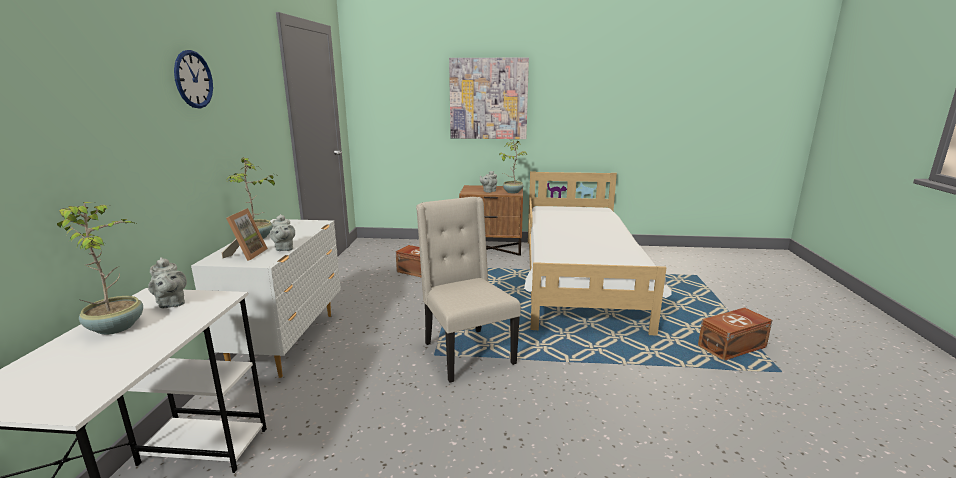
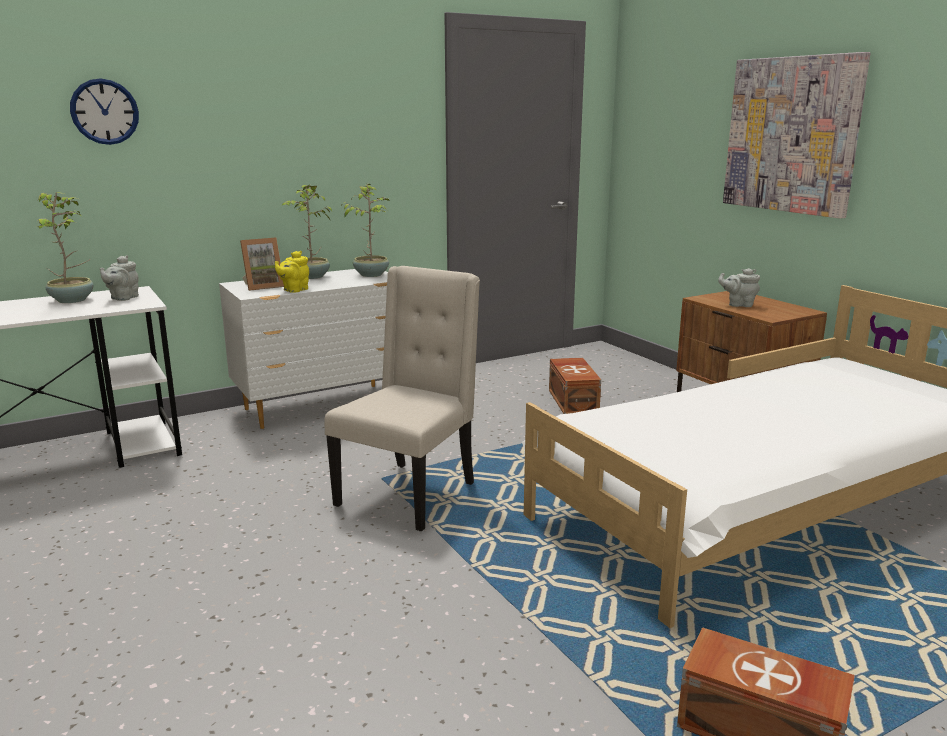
camera: 55 degrees right, 0 degrees up
(193, 79) = (263, 96): wall clock -> wall clock (104, 112)
(284, 248) = (294, 290): grey teapot -> yellow teapot
(512, 192) = (772, 314): potted plant -> potted plant (371, 274)

